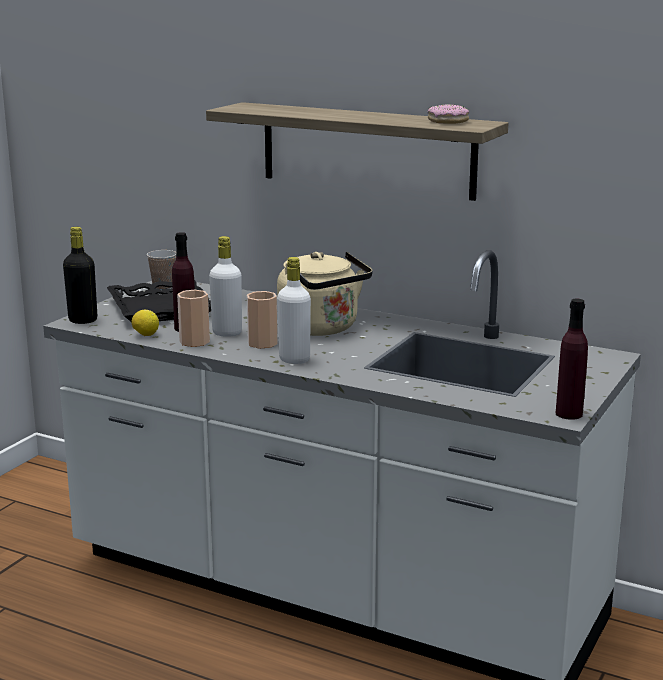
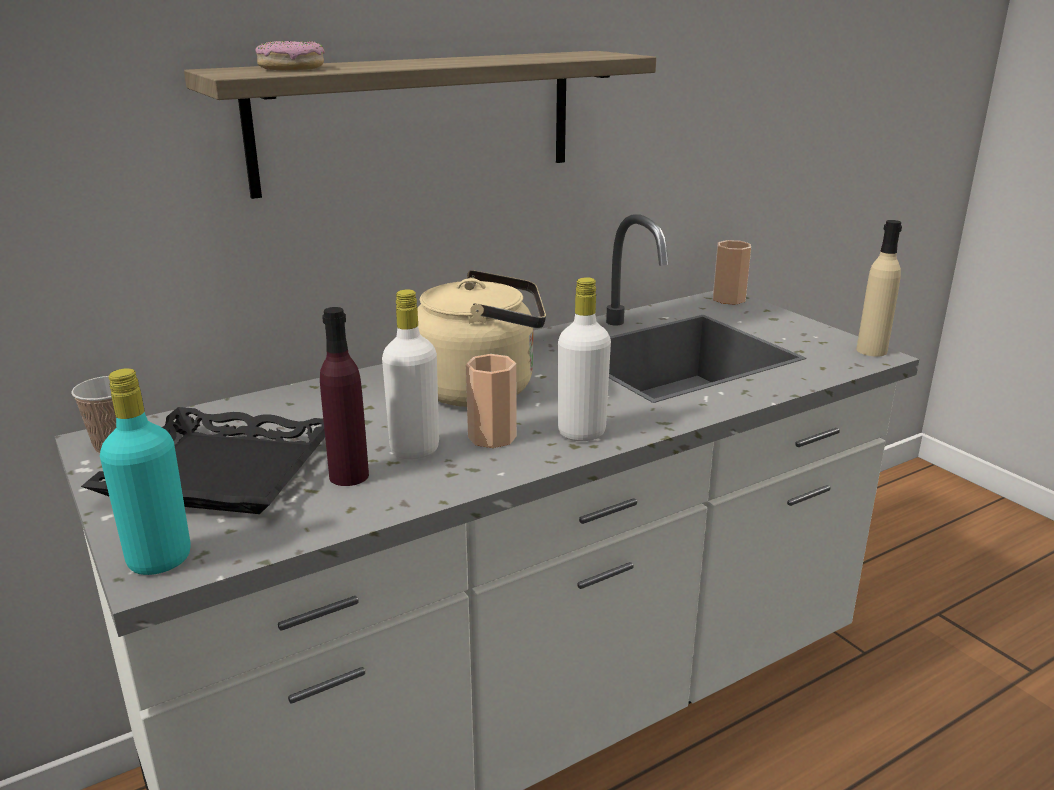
camera: 60 degrees left, 5 degrees up
(83, 320) = (159, 560): black bottle -> turquoise bottle
(145, 335) = (333, 516): lemon -> none
(194, 342) = (422, 483): cup -> cup (728, 299)
(448, 121) = (563, 54): donut -> donut (291, 68)
(569, 414) = (871, 350): purple bottle -> beige bottle

